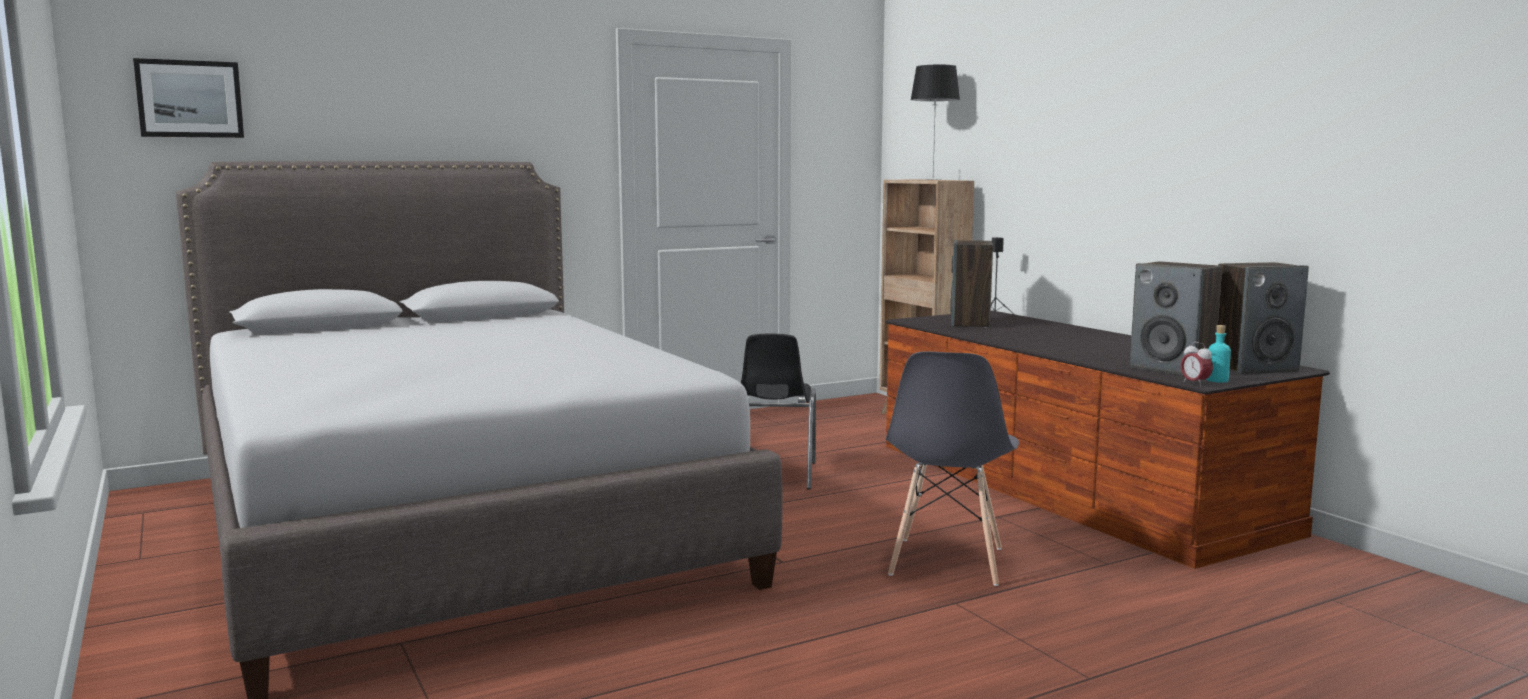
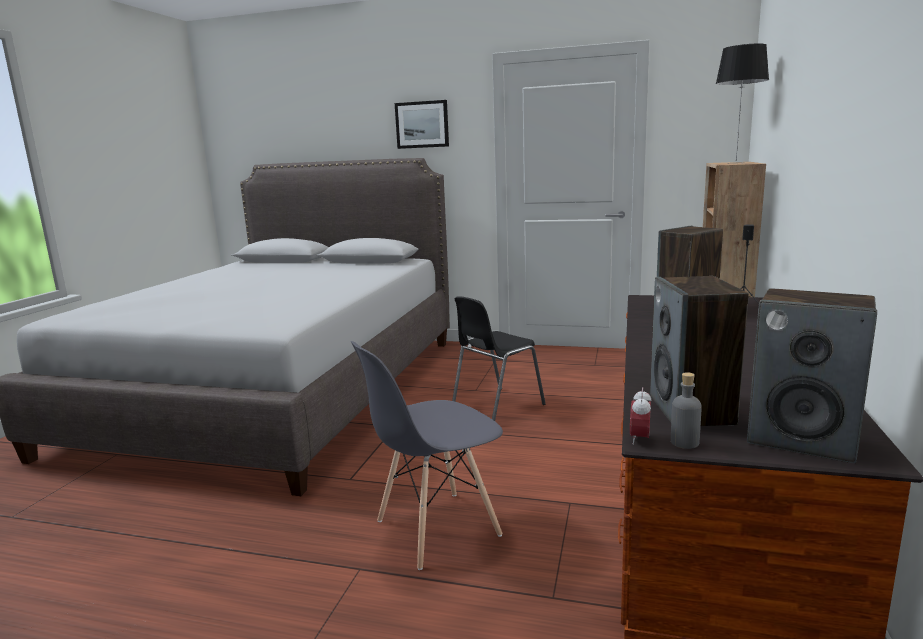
camera: 45 degrees right, 5 degrees up
(190, 99) = (251, 130): picture -> picture (422, 124)
(1217, 380) = (684, 442): turquoise bottle -> grey bottle

